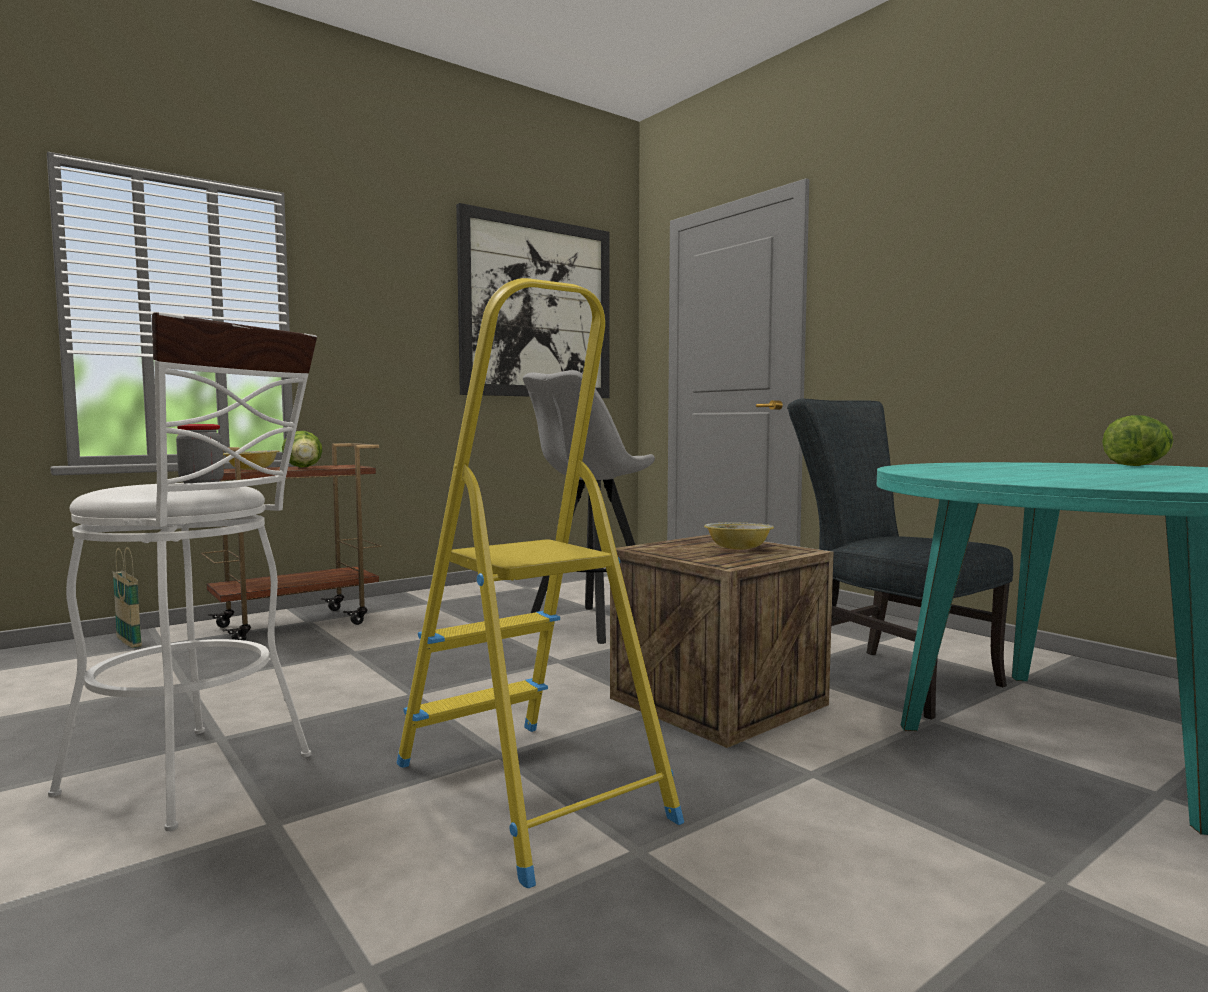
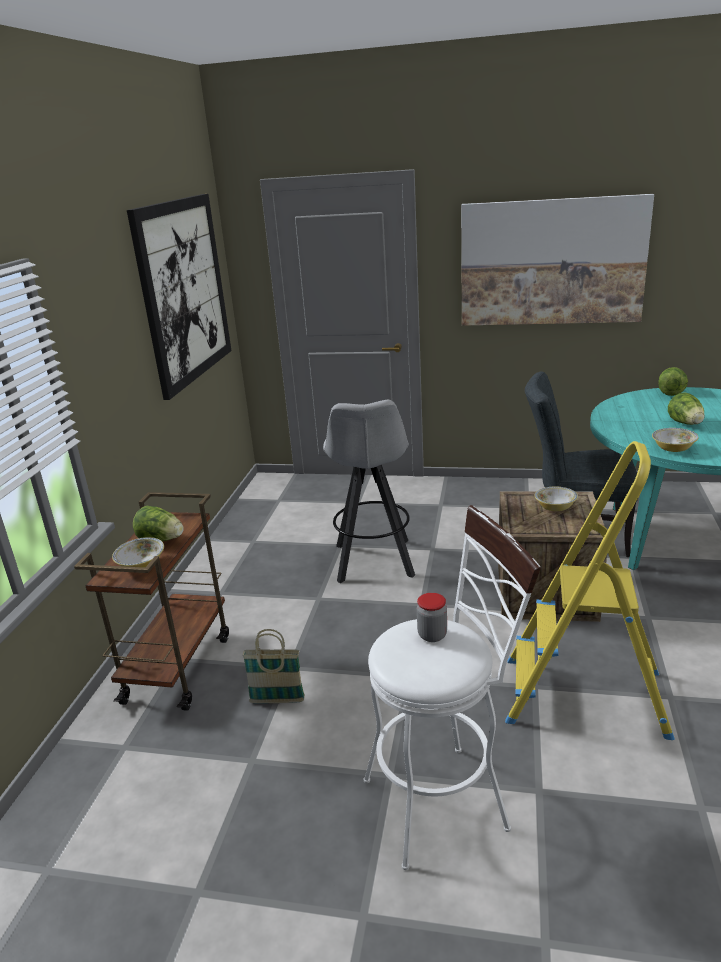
camera: 40 degrees left, 20 degrees up
(129, 643) = (90, 763): basket -> basket (277, 700)
(950, 474) = (673, 449): none -> bowl
(972, 273) = (551, 262): none -> picture
(1061, 471) = (686, 424): none -> lettuce

